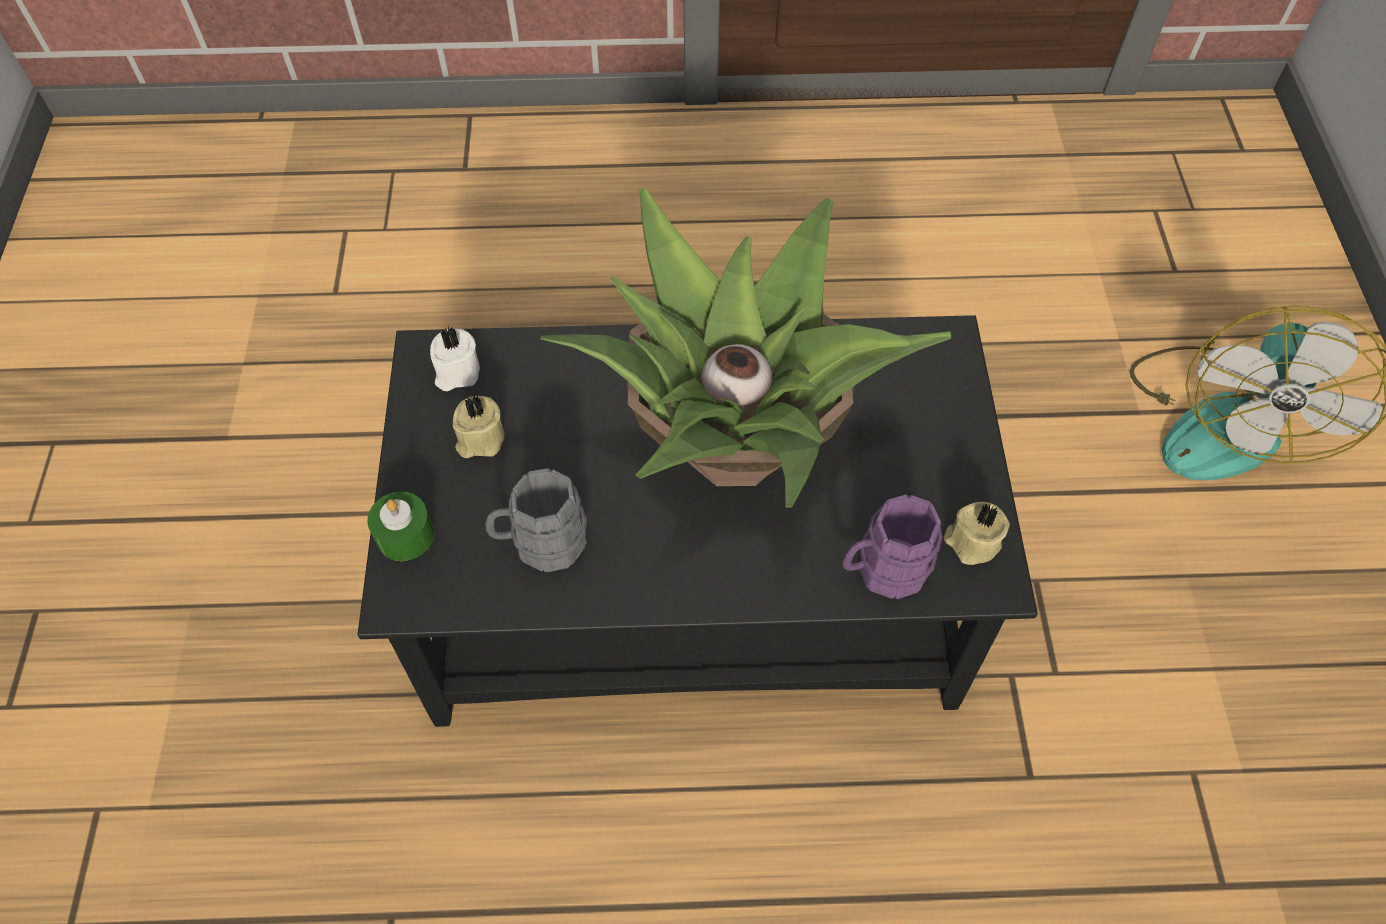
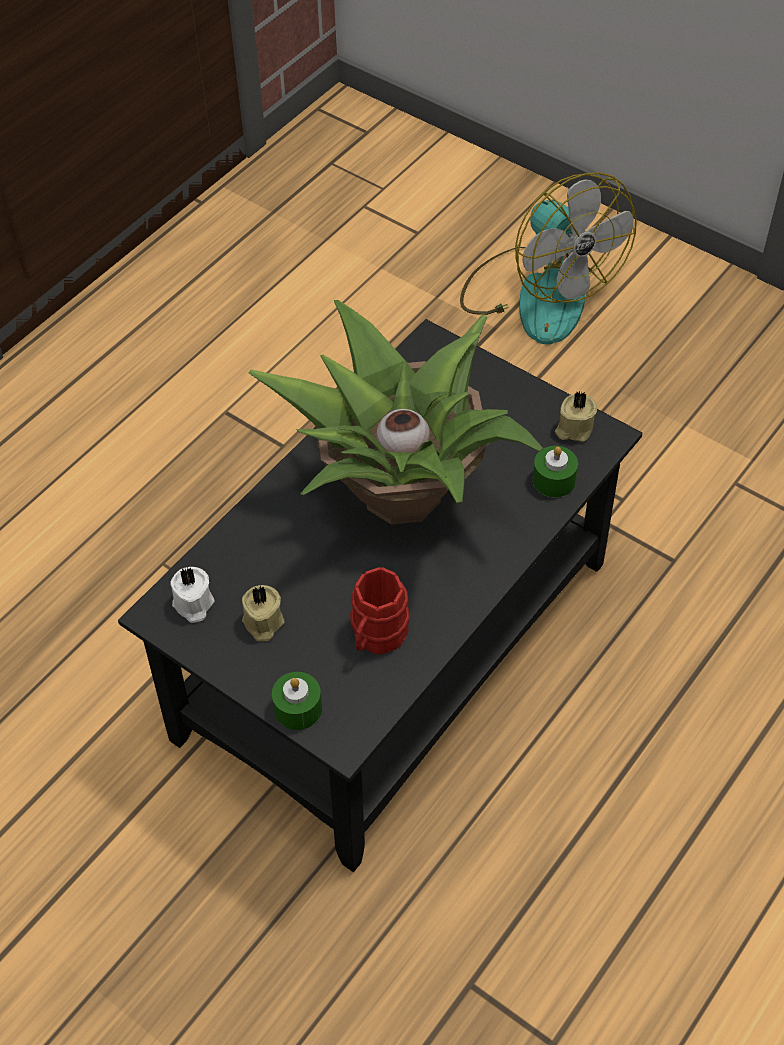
camera: 50 degrees left, 5 degrees down
(541, 543) = (376, 636): grey mug -> red mug
(883, 570) = (554, 480): purple mug -> green candle

